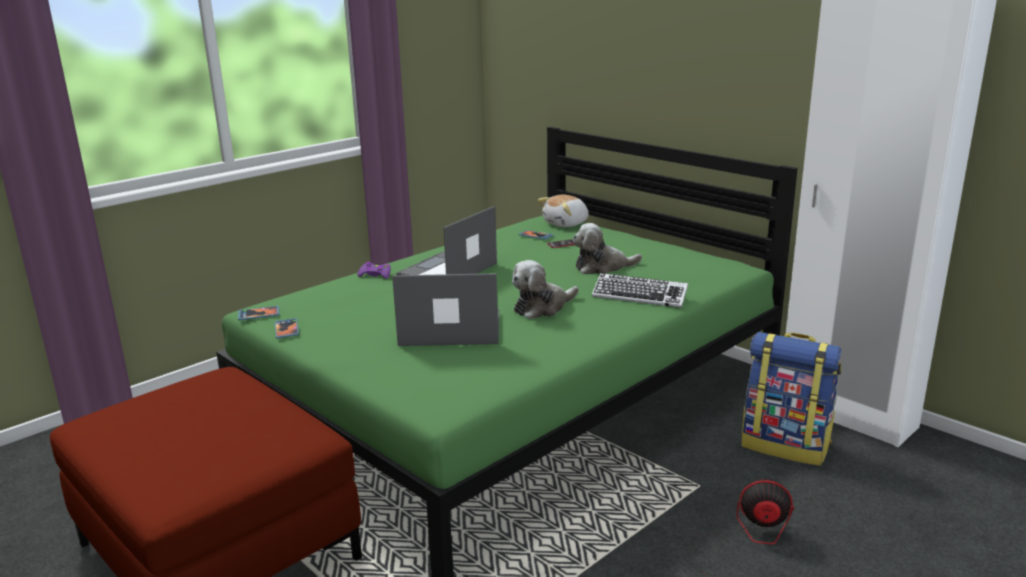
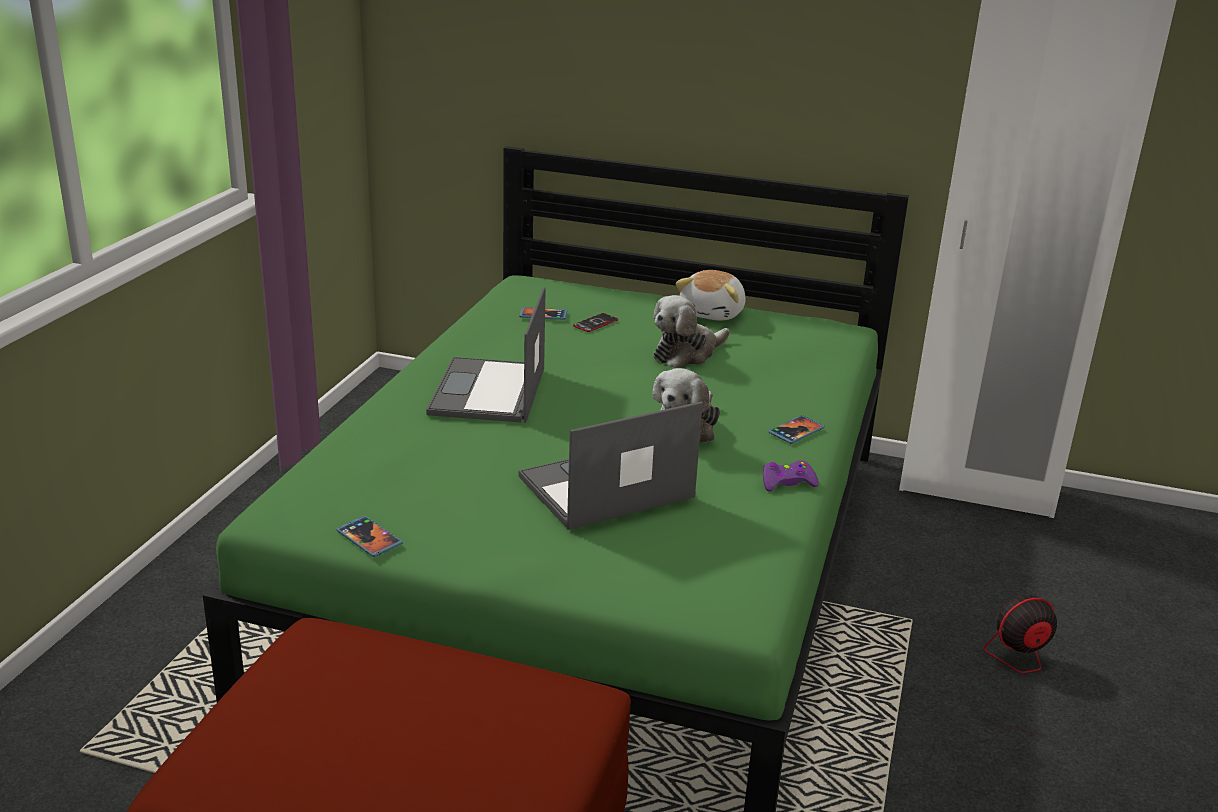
camera: 30 degrees left, 5 degrees up
(259, 314) = (290, 522): phone -> phone (796, 431)
(375, 275) = (389, 417): purple game controller -> purple game controller (787, 482)
(566, 224) = (560, 289): plush toy -> plush toy (713, 313)
(639, 296) = (780, 391): keyboard -> none
(786, 445) = (951, 543): backpack -> none

